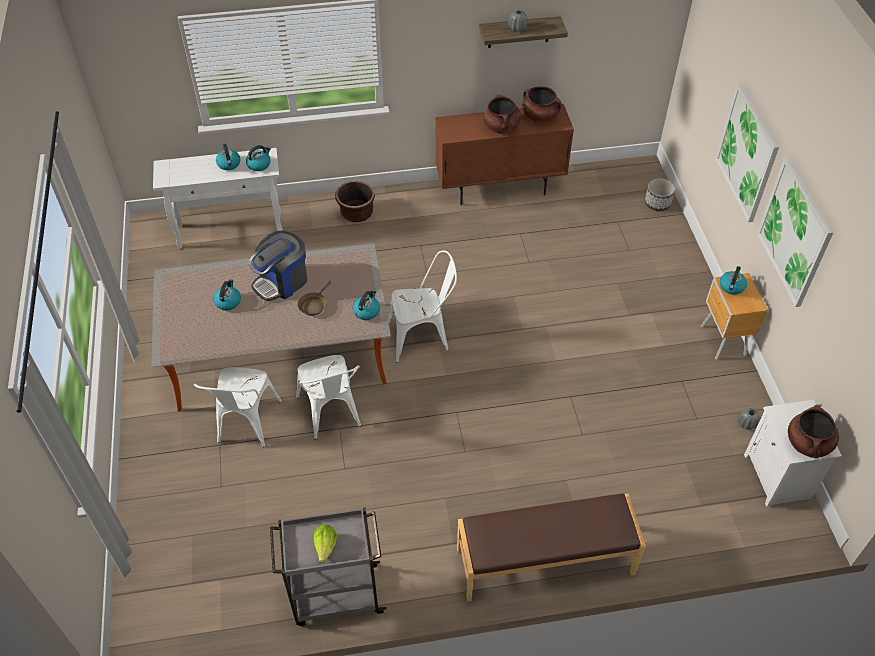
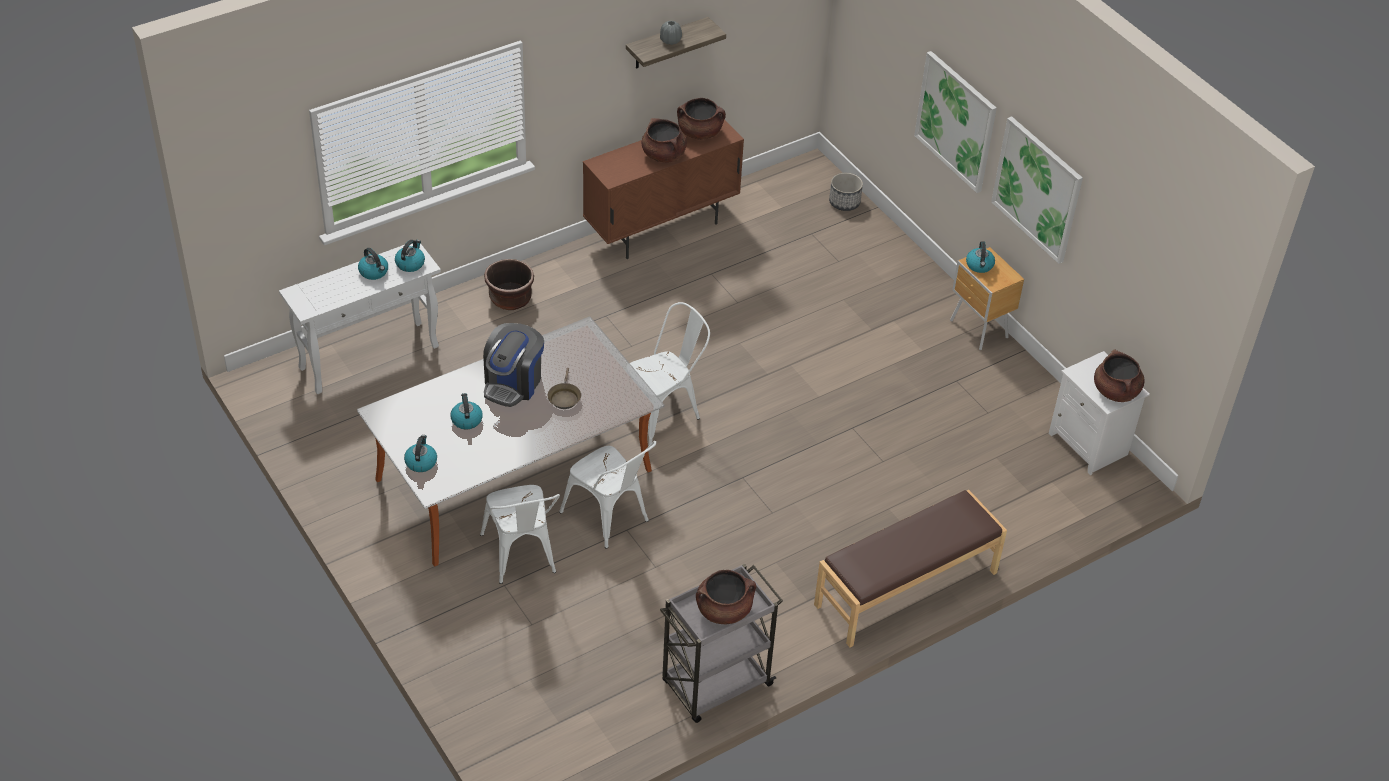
camera: 25 degrees left, 5 degrees down
(325, 546) = (724, 610): lettuce -> brown cooking pot
(366, 311) = (625, 388): kettle -> kettle (421, 462)
(746, 423) = (1038, 403): grey vase -> none

